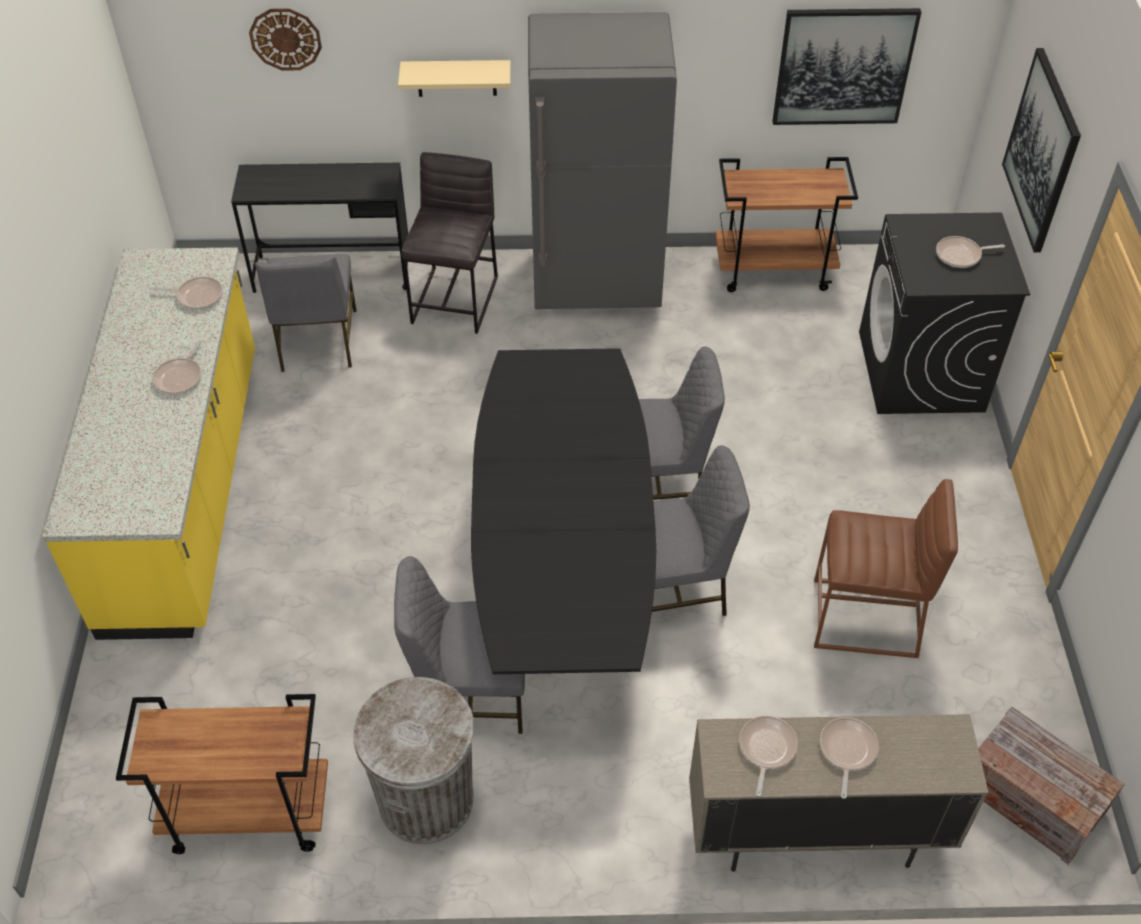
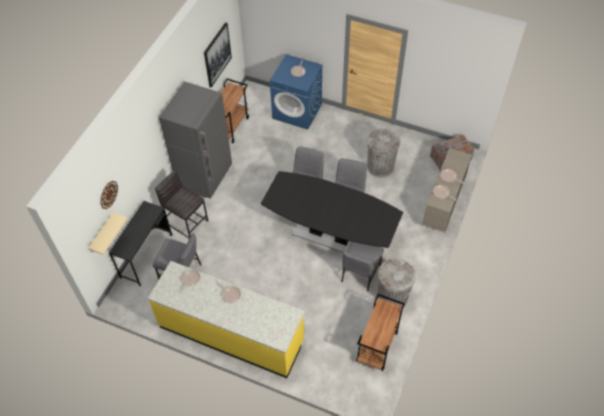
camera: 65 degrees left, 5 degrees up
(456, 78) = (147, 157): beige shelf -> beige shelf (102, 234)
(866, 619) = (380, 166): brown stool -> grey trash can
(921, 372) = (297, 111): black washing machine -> blue washing machine
(1042, 150) = (297, 29): picture -> none

